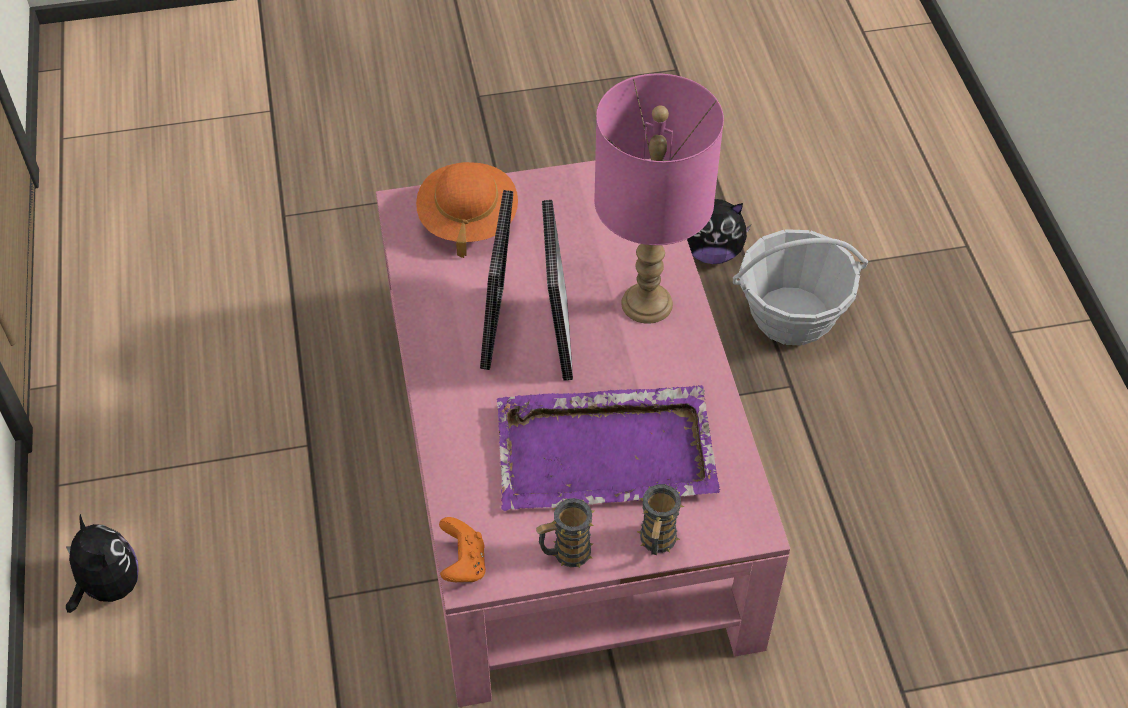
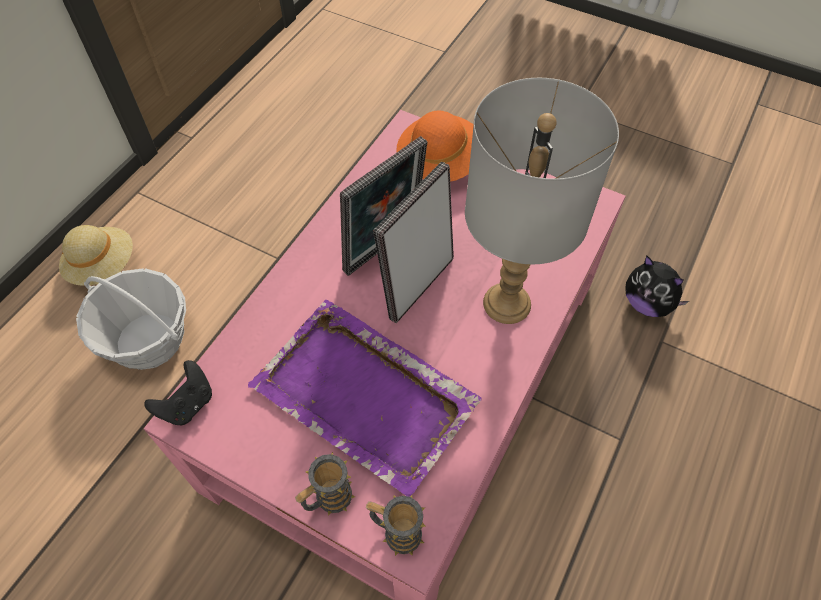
camera: 40 degrees right, 5 degrees up
(108, 586) = (103, 266): plush toy -> beige hat
(463, 563) = (187, 404): orange game controller -> black game controller
(565, 553) = (258, 452): mug -> mug (396, 532)
(647, 302) = (507, 303): pink table lamp -> grey table lamp
(791, 316) = (668, 388): basket -> basket (149, 340)

